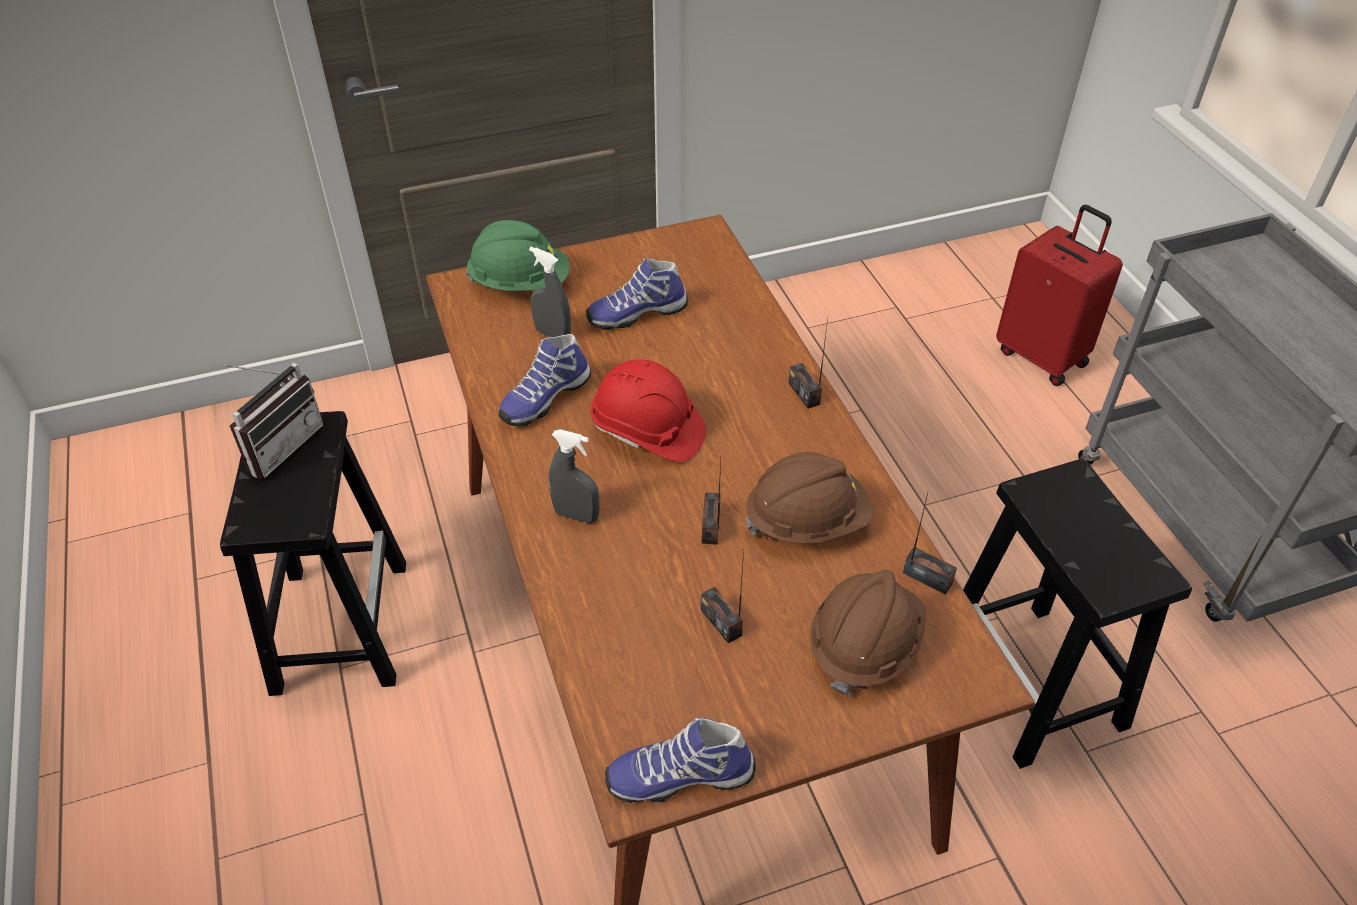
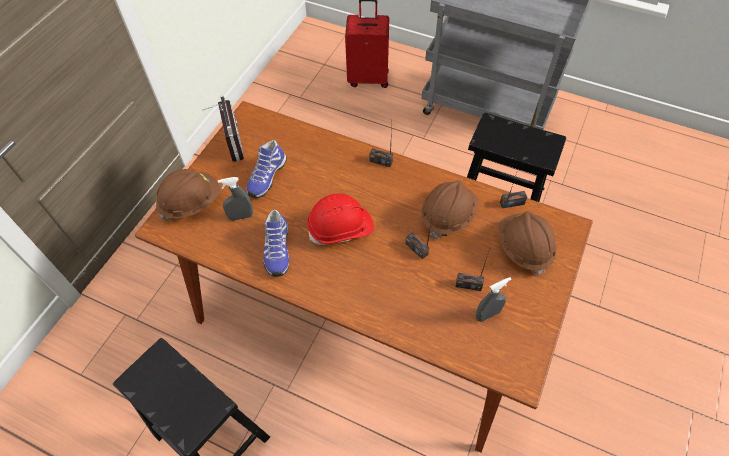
camera: 45 degrees left, 10 degrees up
(279, 444) = (149, 382): radio -> radio (228, 144)
(520, 283) = (191, 203): green hard hat -> brown hard hat
(576, 515) = (360, 291): grey spray bottle -> grey spray bottle (487, 315)
(680, 774) = (527, 357): shoe -> none

